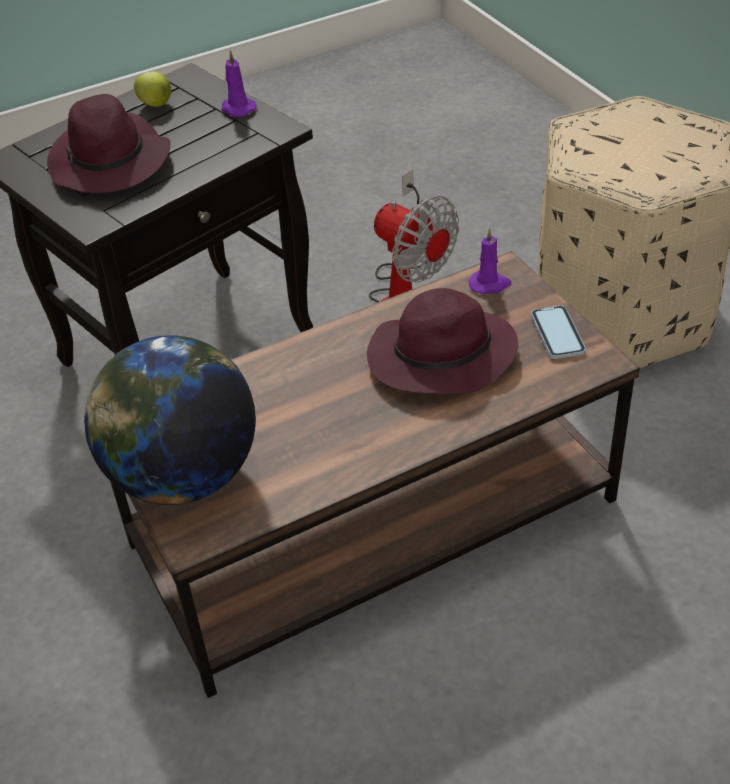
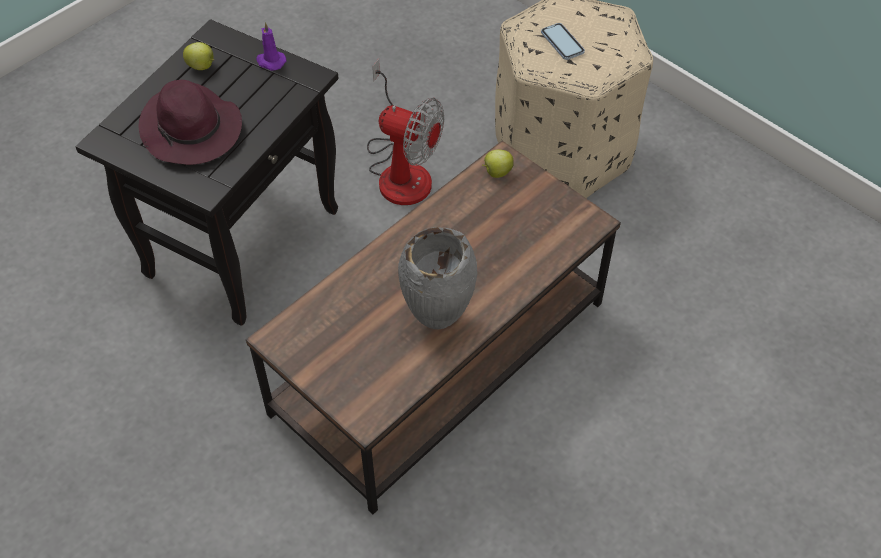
camera: 20 degrees left, 10 degrees up
(184, 477) = (340, 373): globe -> none
(339, 441) = (438, 322): none -> grey vase
(439, 359) = (483, 242): purple hat -> none
(490, 284) = (496, 172): purple candle -> apple
(557, 334) = (557, 205): phone -> phone (562, 43)

